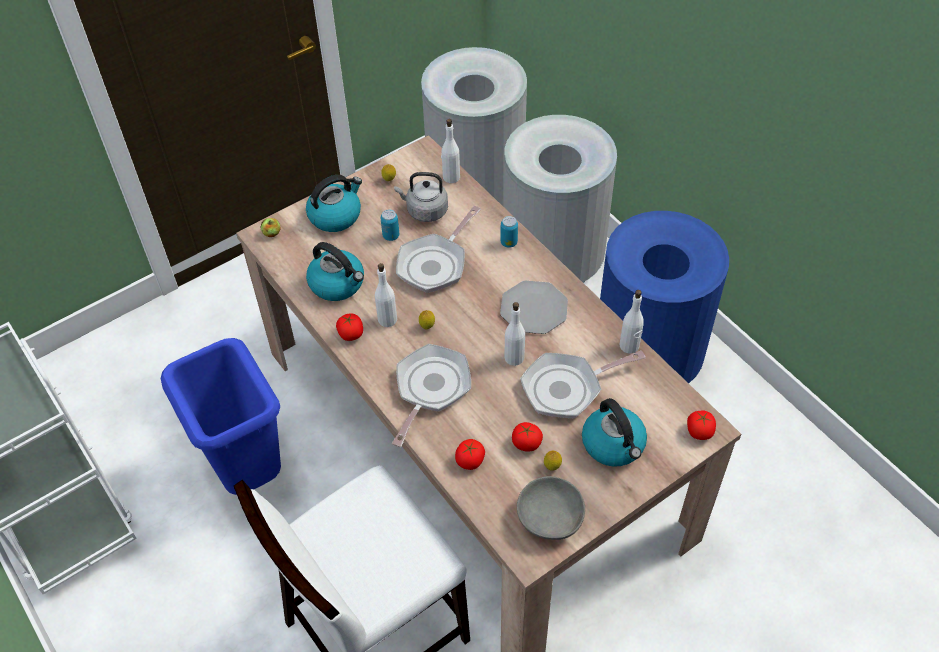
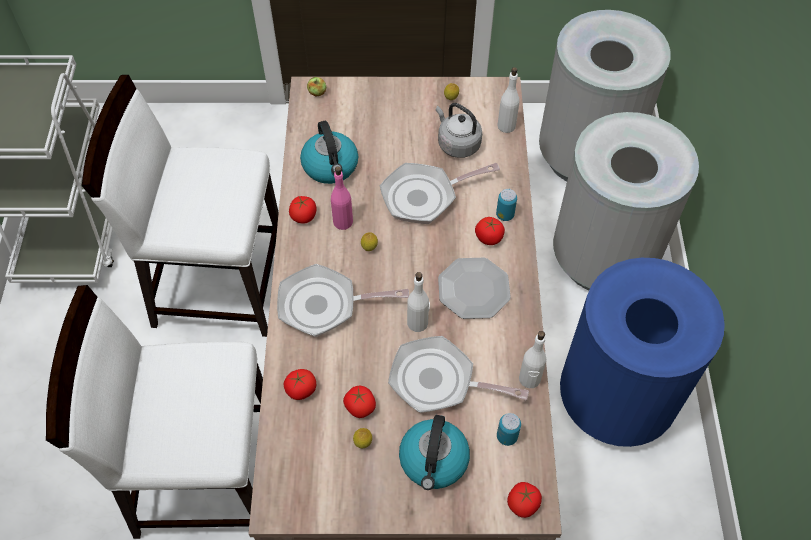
camera: 35 degrees right, 5 degrees up
(248, 472) = (218, 283): blue trash can -> white chair
(335, 215) = (380, 106): kettle -> none
(387, 319) = (343, 221): white bottle -> pink bottle
(391, 236) = (409, 150): can -> can (507, 436)
(430, 389) = (324, 305): frying pan -> frying pan turned 150 degrees counterclockwise
(511, 265) = (488, 237): none -> tomato
(549, 518) = (320, 487): grey bowl -> none

